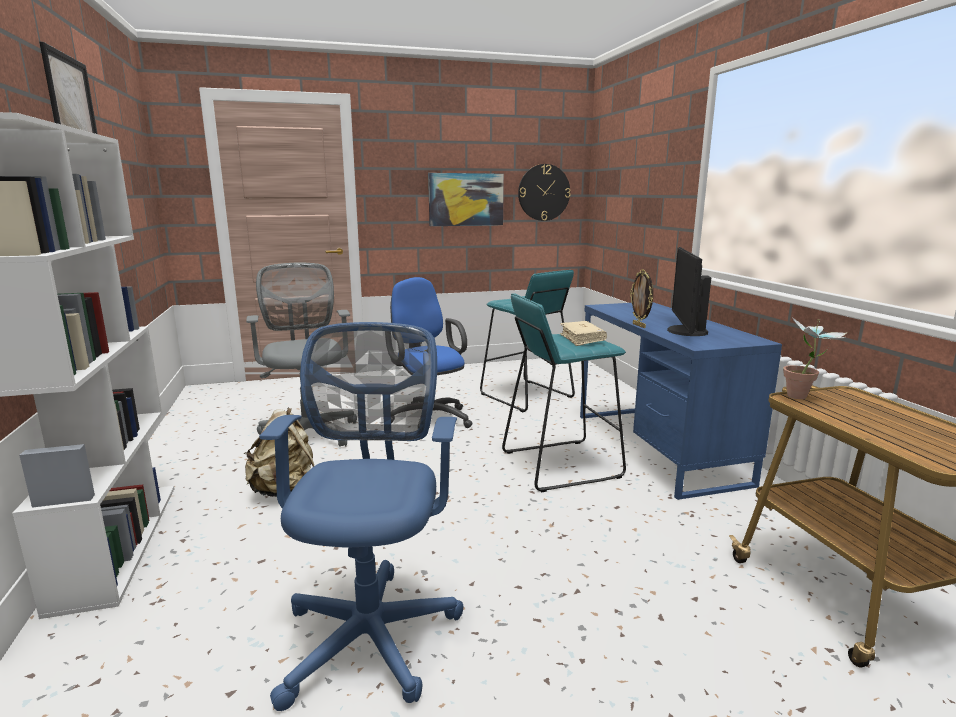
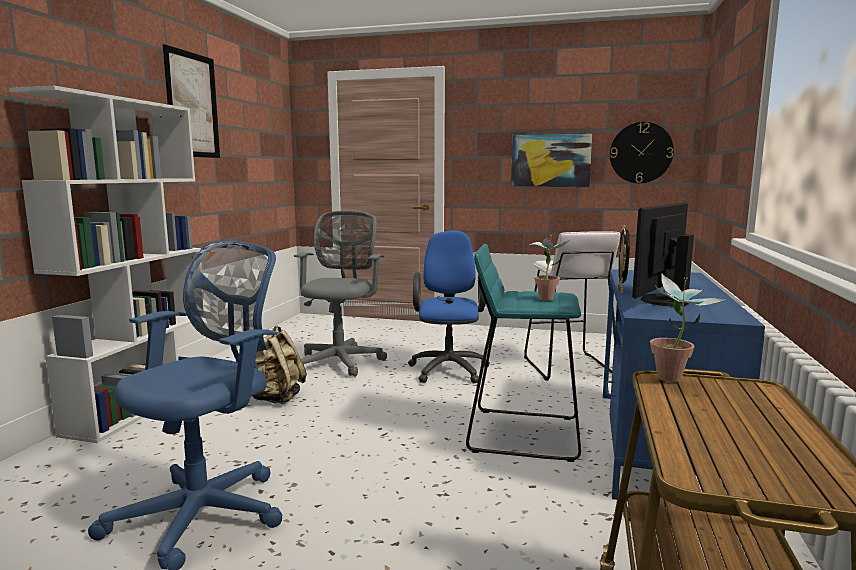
camera: 30 degrees right, 5 degrees down
(526, 396) = (567, 367): turquoise stool -> white stool
(582, 339) = (547, 298): beige book -> potted plant

